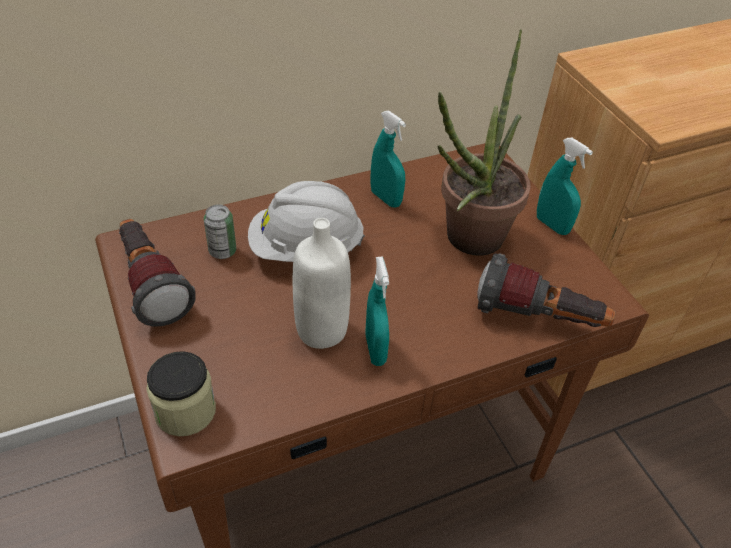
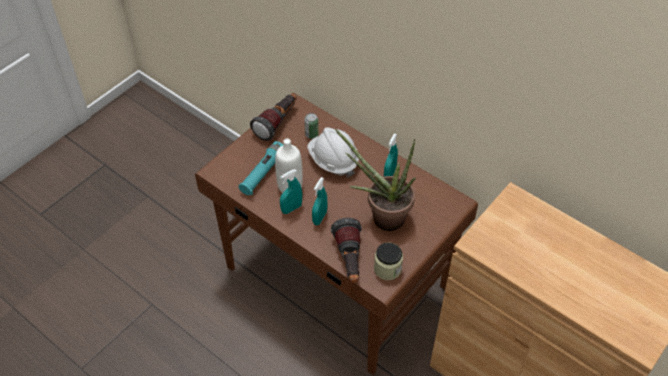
camera: 65 degrees right, 5 degrees up
(185, 411) = (225, 165): jar -> jar (387, 269)
(259, 357) = (263, 174): none -> turquoise flashlight
(552, 225) = (421, 247): turquoise spray bottle -> turquoise spray bottle (319, 218)

